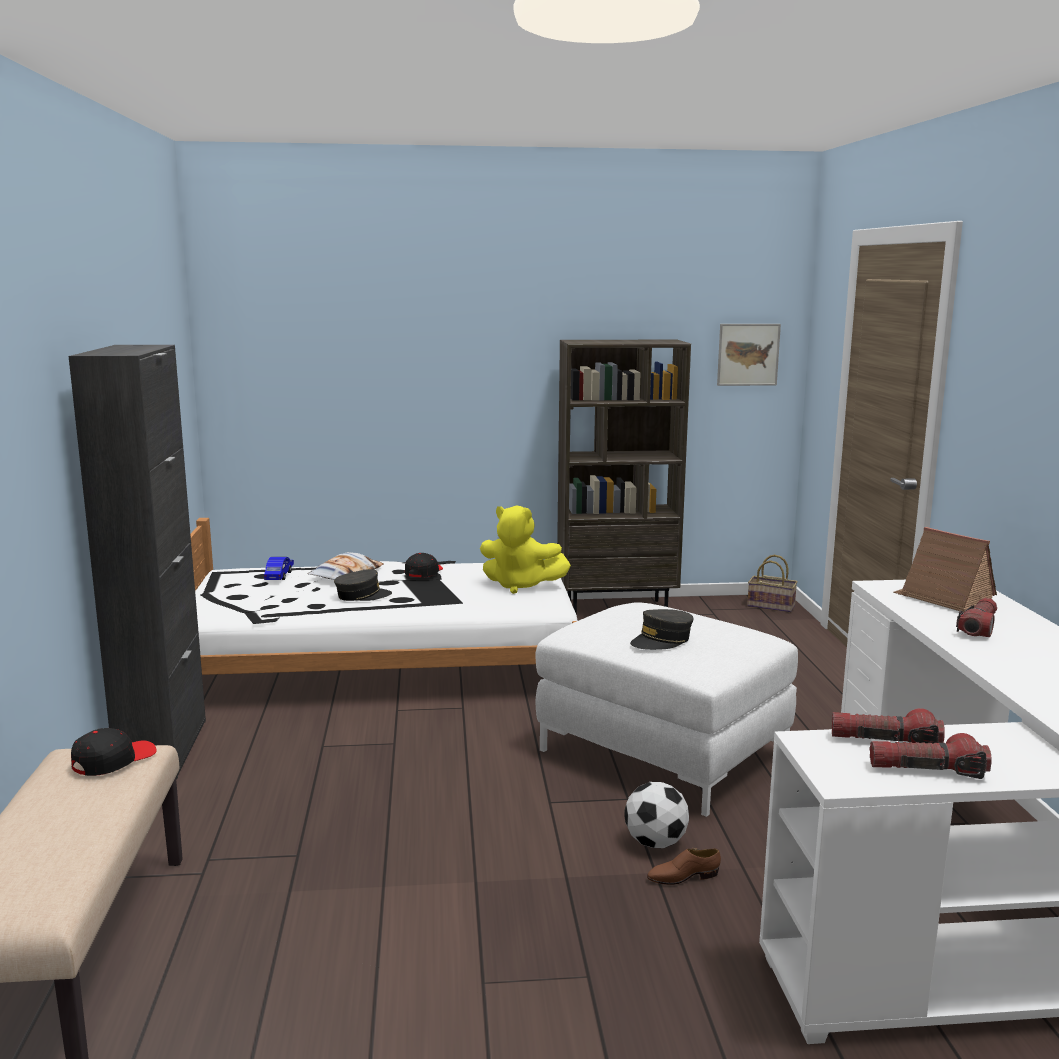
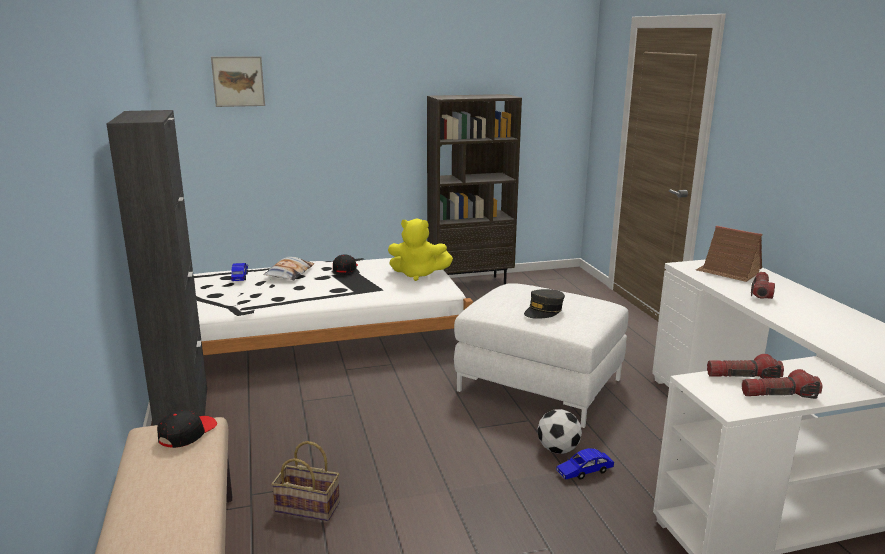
camera: 10 degrees left, 5 degrees up
(362, 595) = (309, 289): grey cap -> none
(683, 877) = (584, 471): brown shoe -> blue toy car
(748, 354) = (554, 103): picture -> picture (238, 81)
(772, 606) = (572, 276): basket -> basket (309, 506)

